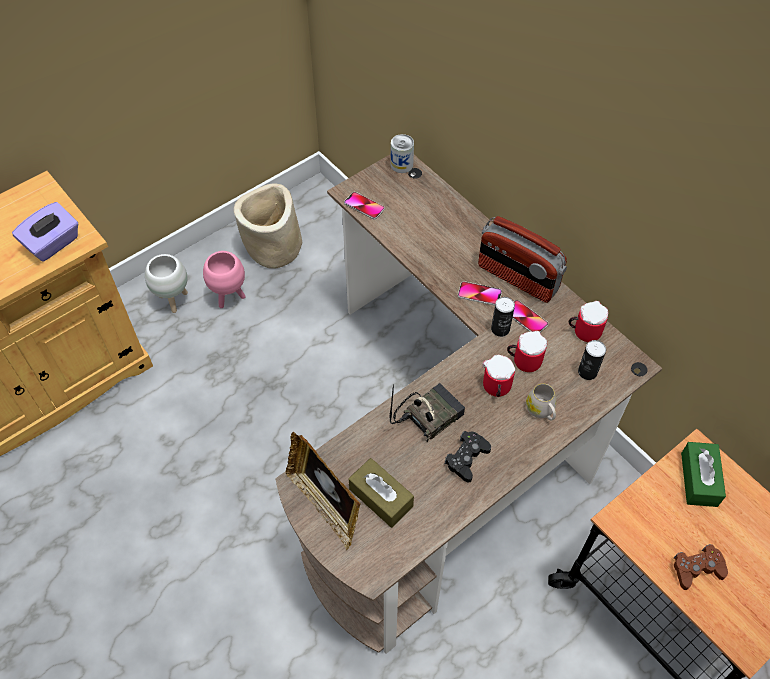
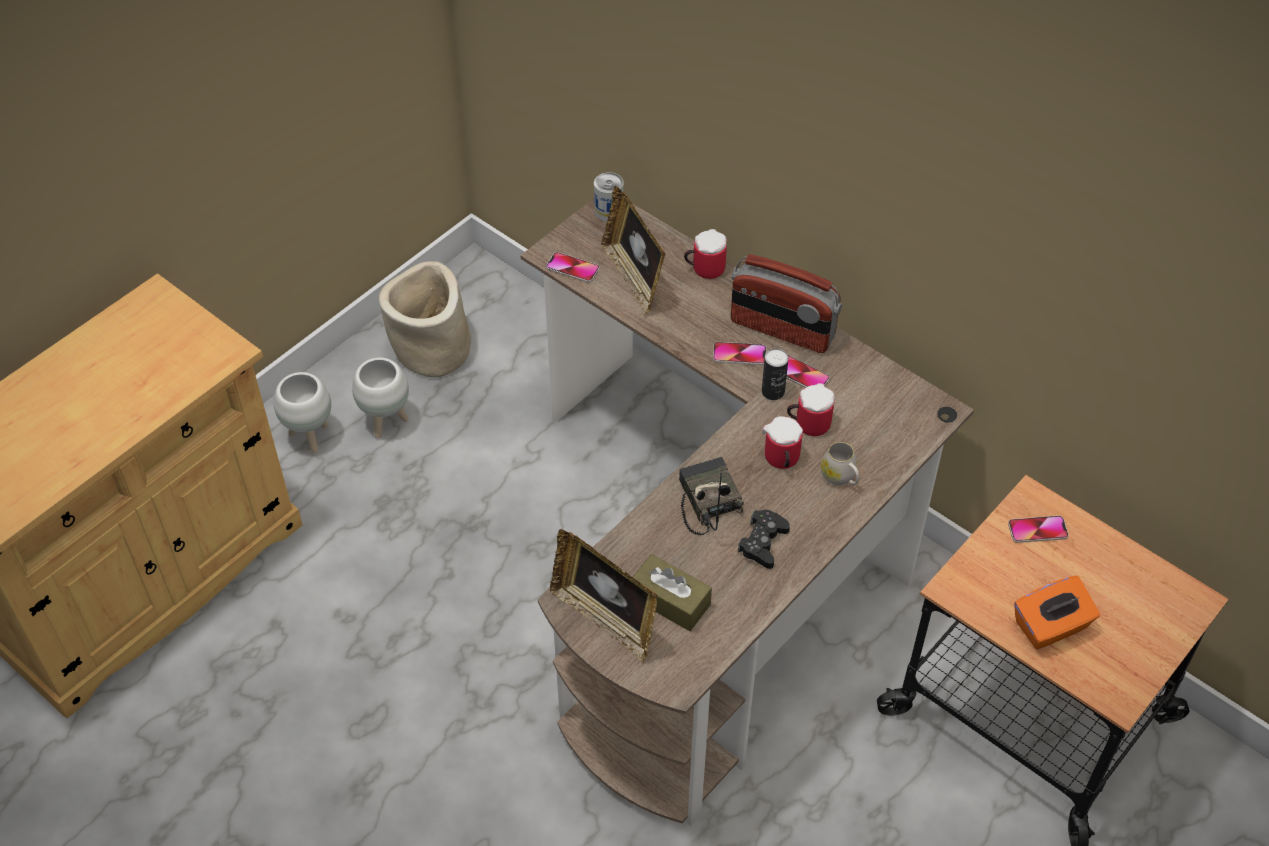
camera: 10 degrees left, 5 degrees down
(53, 244) = (193, 361): purple tissue box -> none
(229, 297) = (387, 422): pink planter -> white planter
(409, 219) = (633, 277): none -> picture frame
(428, 414) = (706, 501): radio -> radio turned 60 degrees counterclockwise
(583, 330) = (873, 379): mug -> mug (704, 267)
(587, 372) = (886, 426): can -> none
(697, 569) = (1051, 627): brown game controller -> orange tissue box
(699, 479) = (1037, 530): green tissue box -> phone

